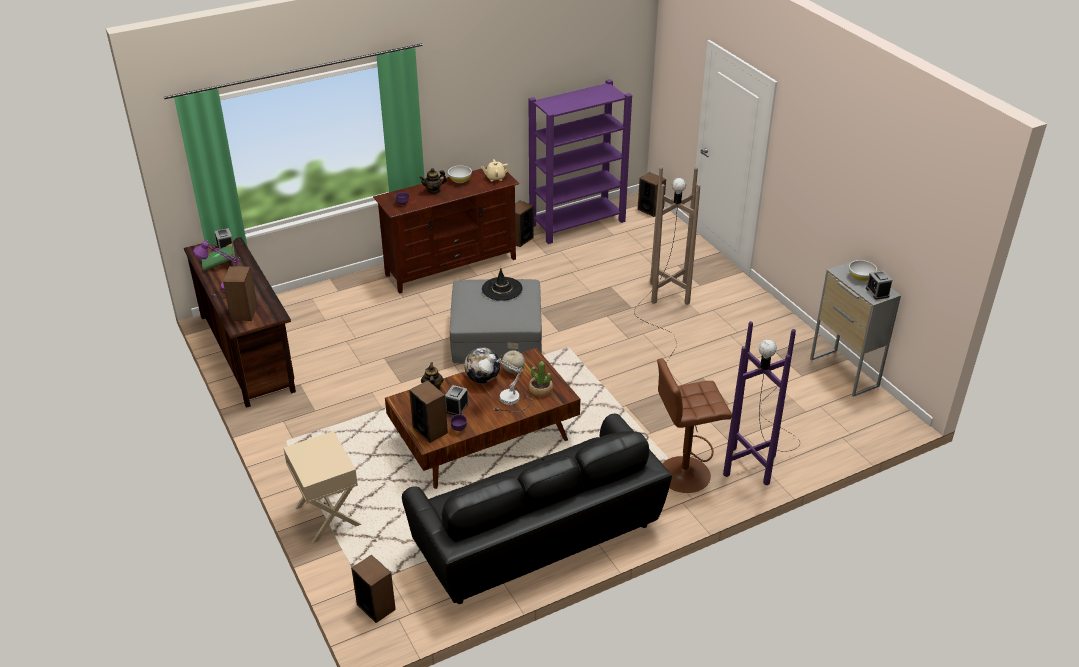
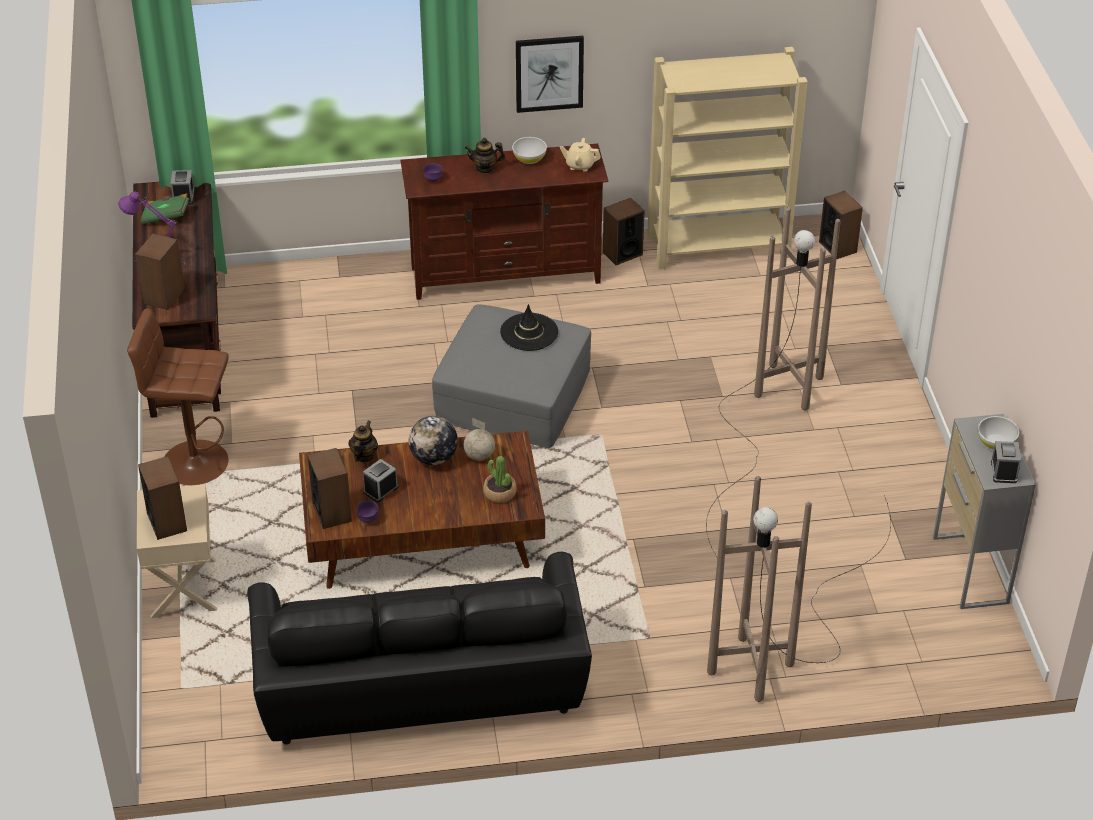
camera: 20 degrees right, 5 degrees up
(376, 606) = (186, 718): speaker -> speaker (167, 522)
(462, 119) = (549, 73): none -> picture
(507, 403) = (447, 499): white table lamp -> none
(577, 223) = (718, 245): purple bookcase -> beige bookcase
(683, 474) = (655, 656): brown stool -> brown stool (194, 462)
(763, 436) = (796, 632): purple floor lamp -> brown floor lamp

